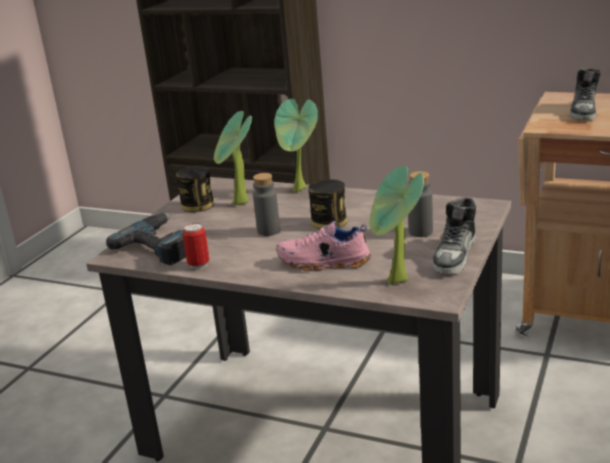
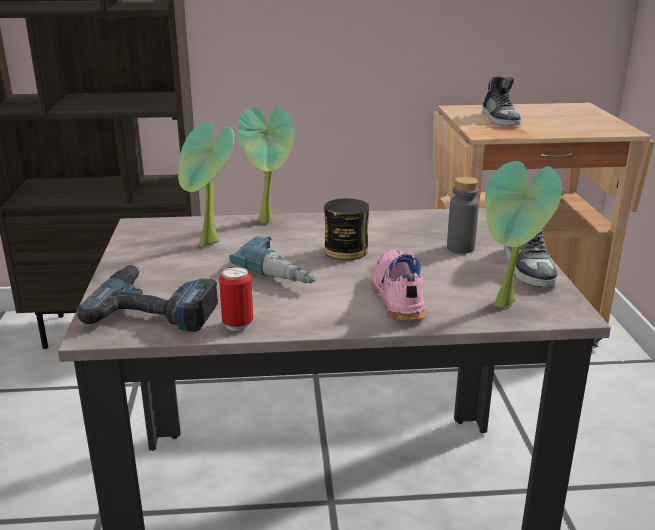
camera: 30 degrees left, 0 degrees up
(197, 205) = (152, 252): can -> none
(268, 231) = (283, 270): grey bottle -> power drill
(323, 263) = (396, 297): pink shoe -> pink shoe turned 105 degrees clockwise

